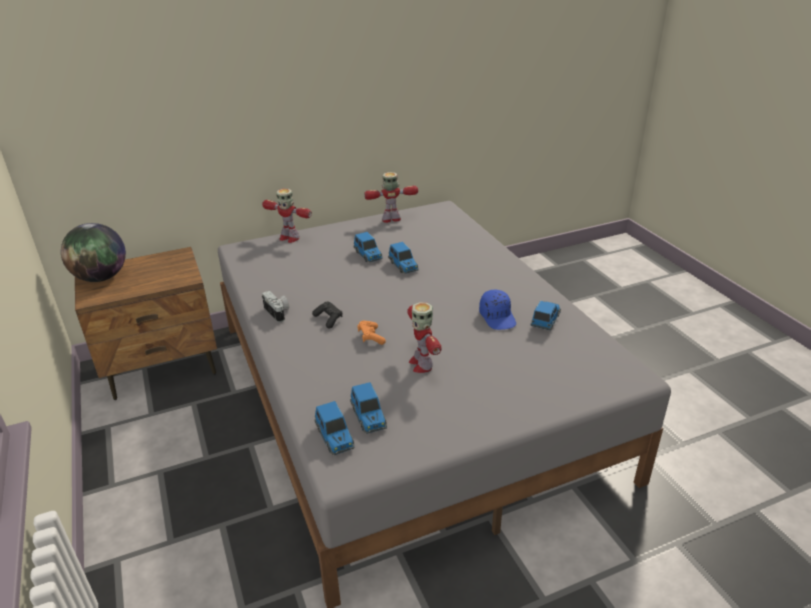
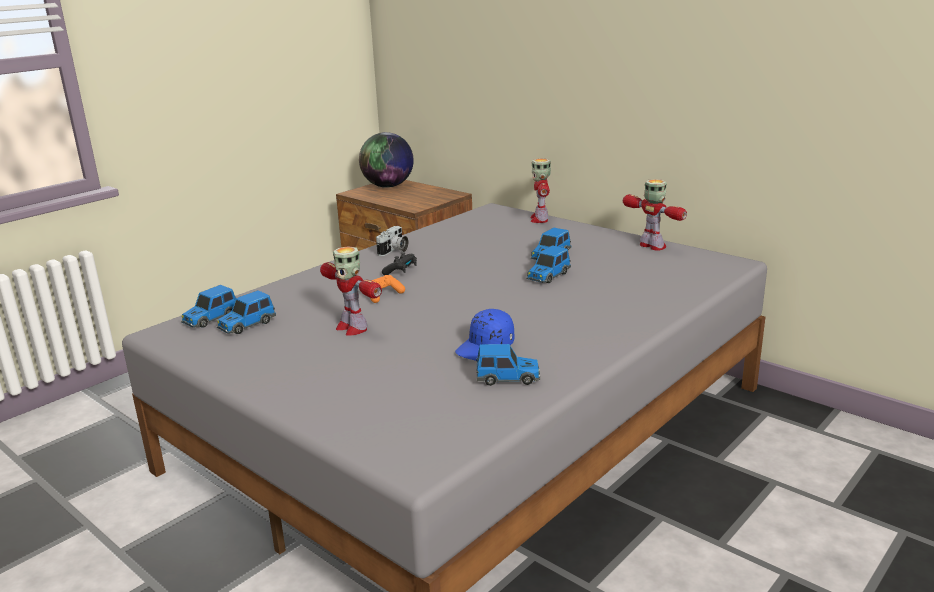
camera: 65 degrees right, 10 degrees down
(421, 364) = (352, 328): toy robot -> toy robot turned 90 degrees counterclockwise

